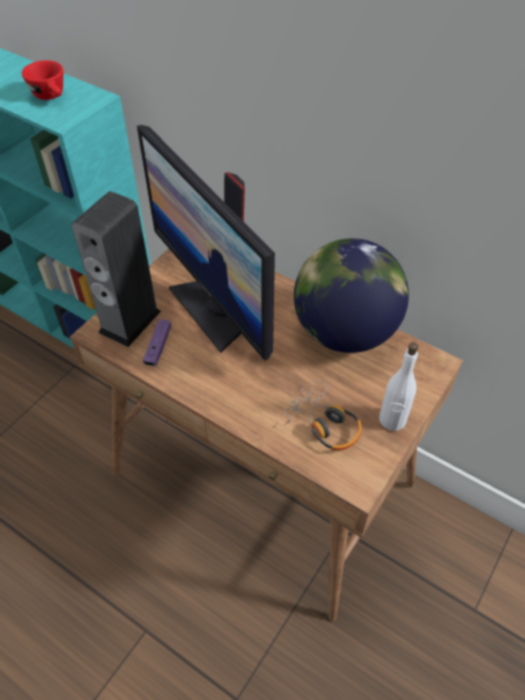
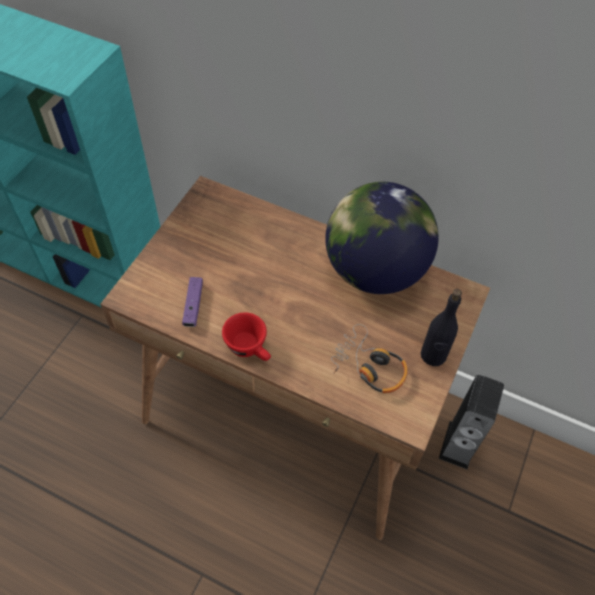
camera: 10 degrees left, 5 degrees up
(52, 96) = (47, 51): red cup -> red cup (250, 348)
(130, 321) = (159, 281): speaker -> speaker (458, 444)
(216, 308) = (244, 258): monitor -> none
(392, 420) = (433, 355): white bottle -> black bottle

